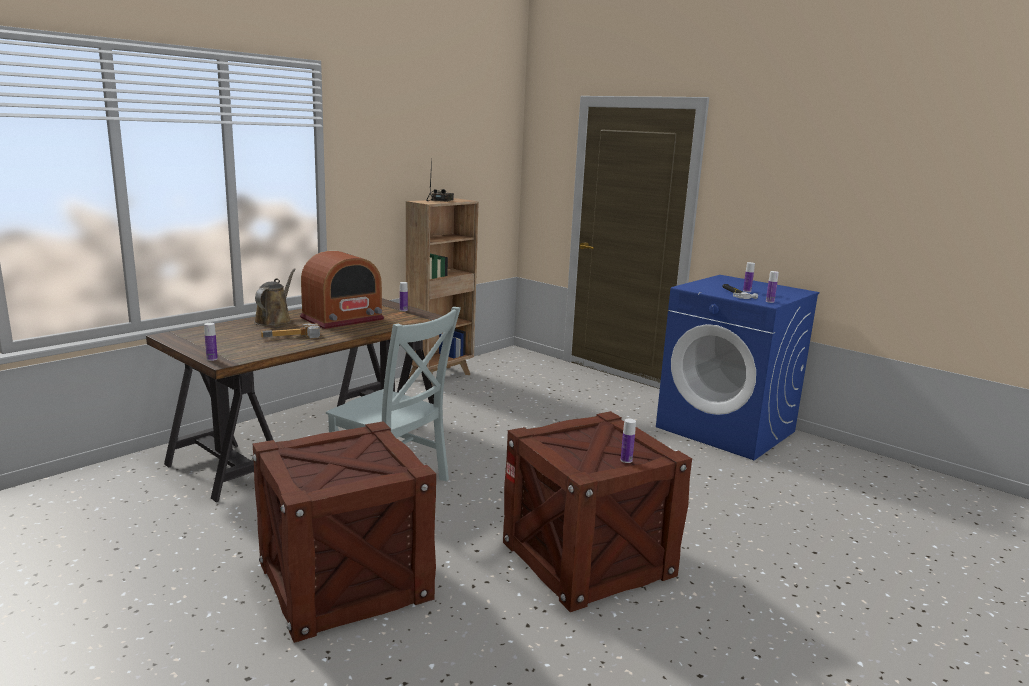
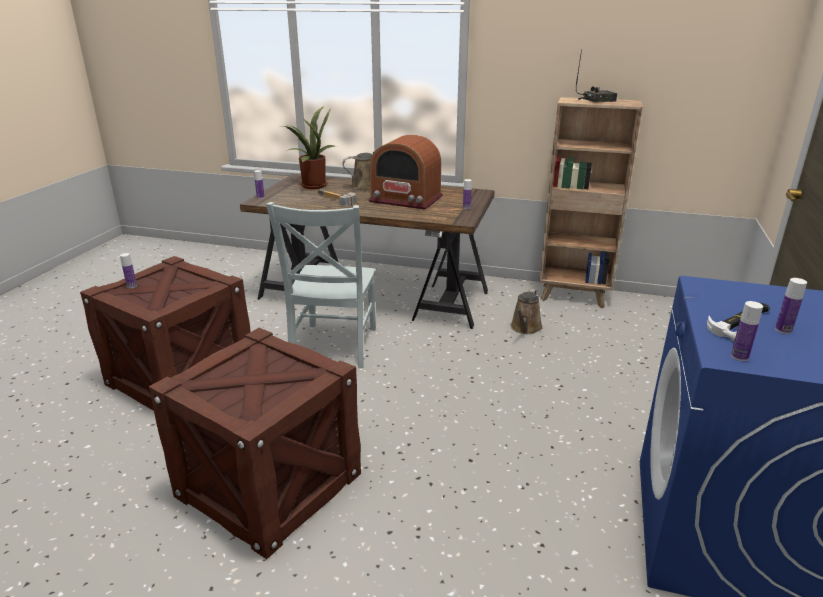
camera: 65 degrees right, 10 degrees up
(217, 335) = (312, 185): none -> potted plant
(465, 405) = (525, 328): none -> brown watering can
(626, 460) = (226, 401): bottle -> bottle (131, 286)

